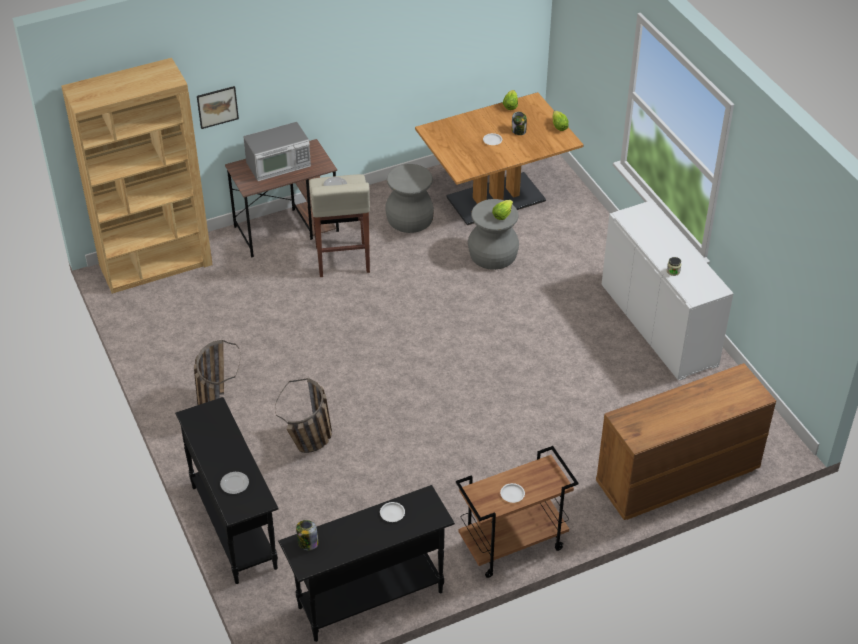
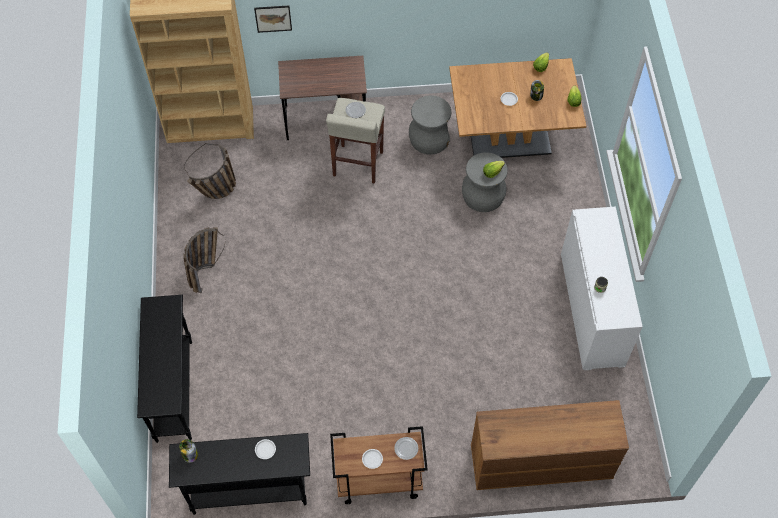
camera: 20 degrees right, 15 degrees up
(234, 484) = (157, 380): plate -> plate (406, 448)
(279, 165) = (321, 74): microwave -> none
(311, 445) = (261, 334): basket -> basket (216, 193)

